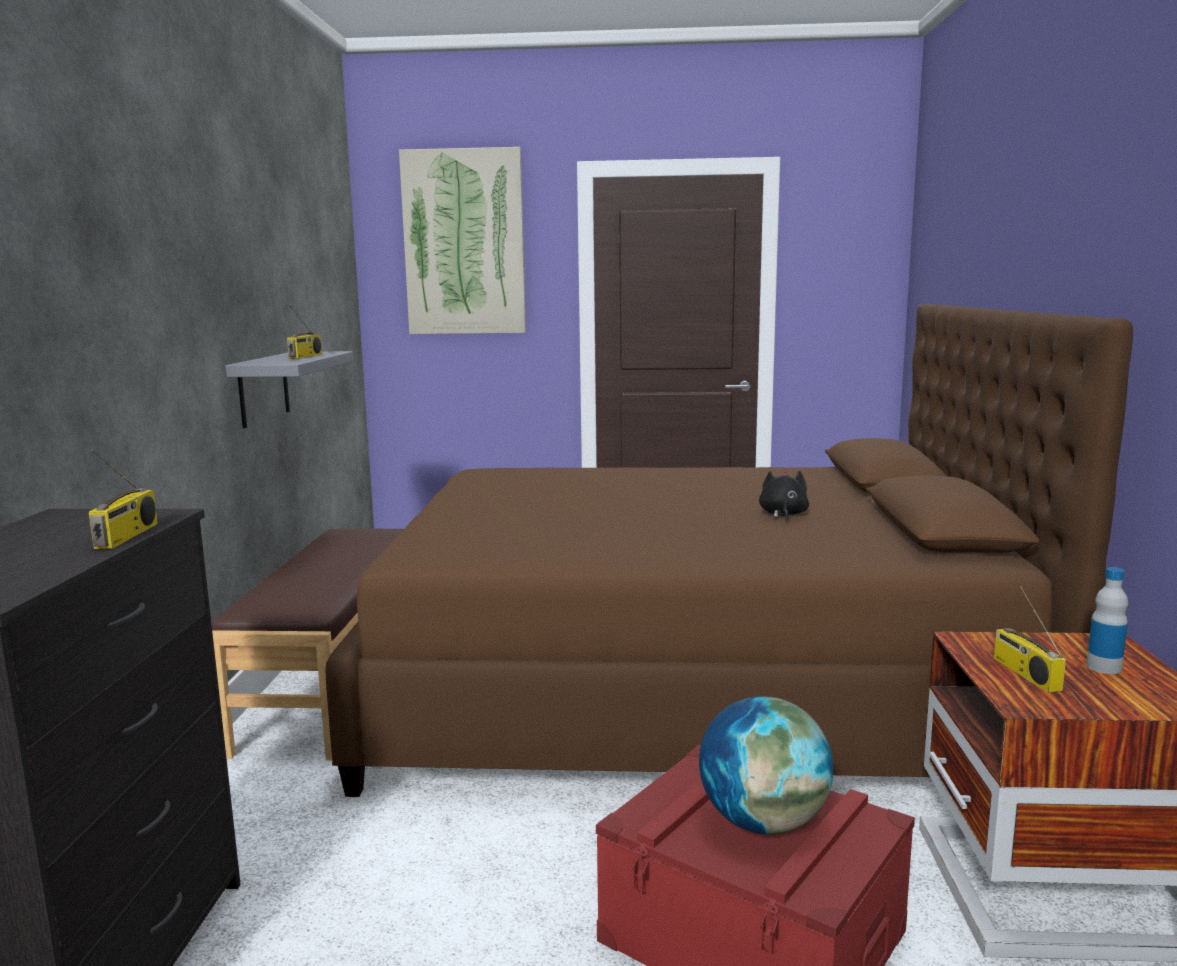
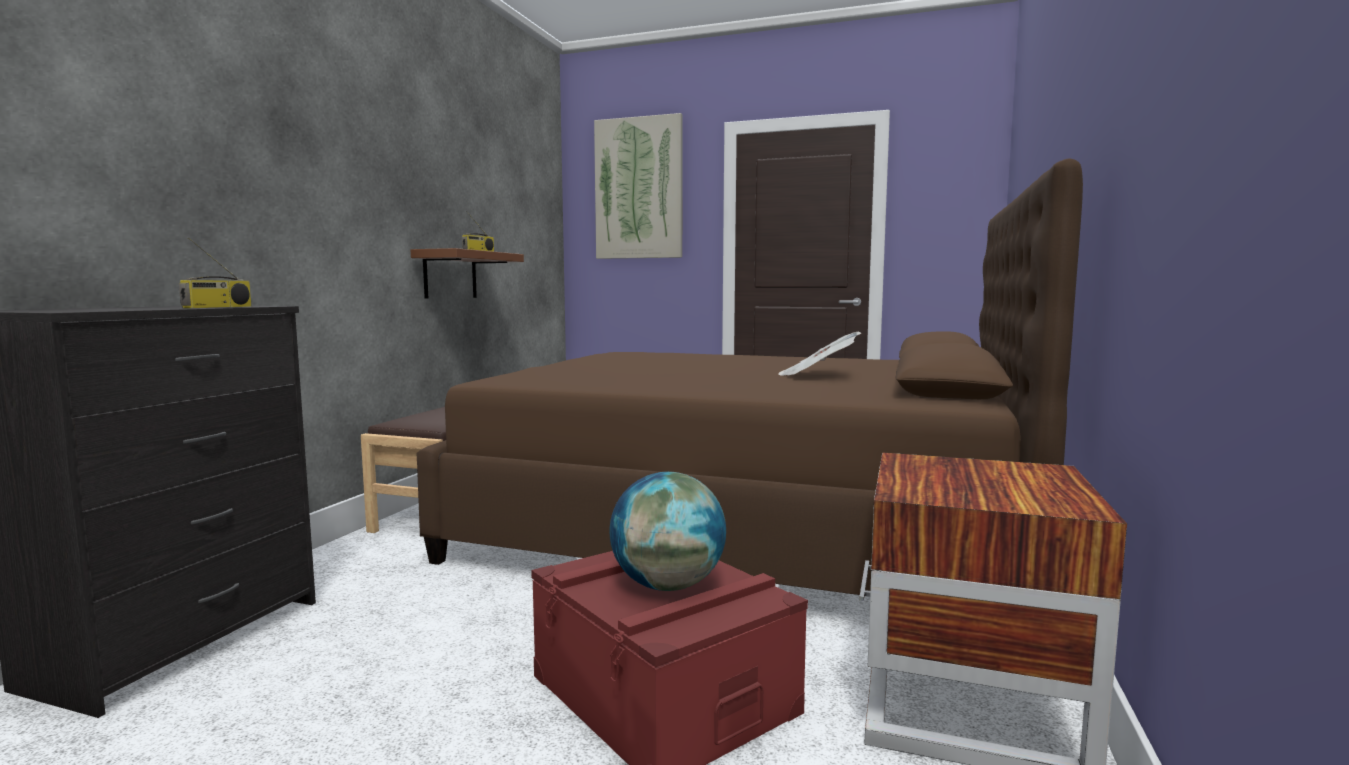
camera: 15 degrees right, 5 degrees down
(263, 388) = (450, 275): grey shelf -> brown shelf
(783, 514) = (817, 376): black plush toy -> newspaper
(1024, 673) = (932, 478): radio -> none
(1103, 667) = (1019, 481): bottle -> none

